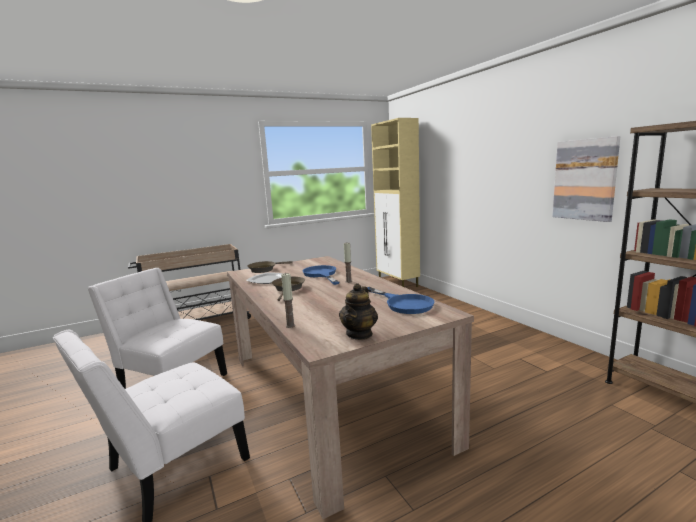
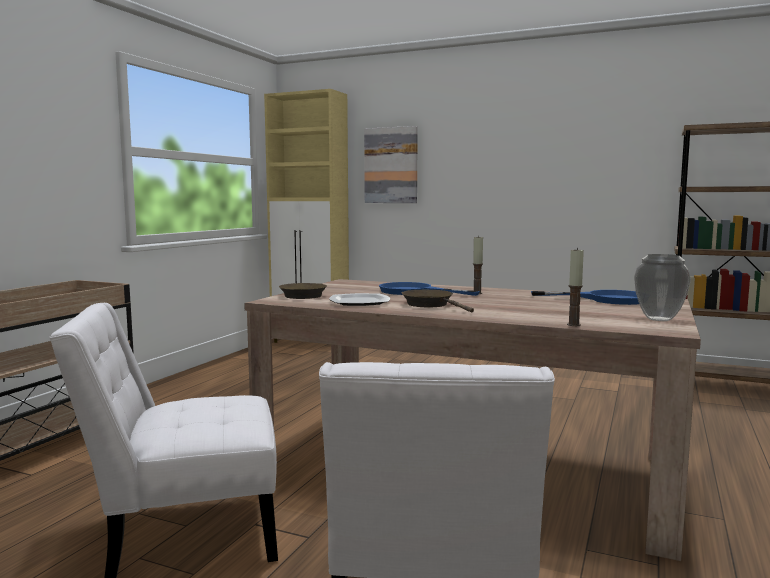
camera: 40 degrees left, 5 degrees down
(359, 334) = (659, 319): teapot -> vase
(585, 180) = (602, 181): picture -> picture (391, 165)

